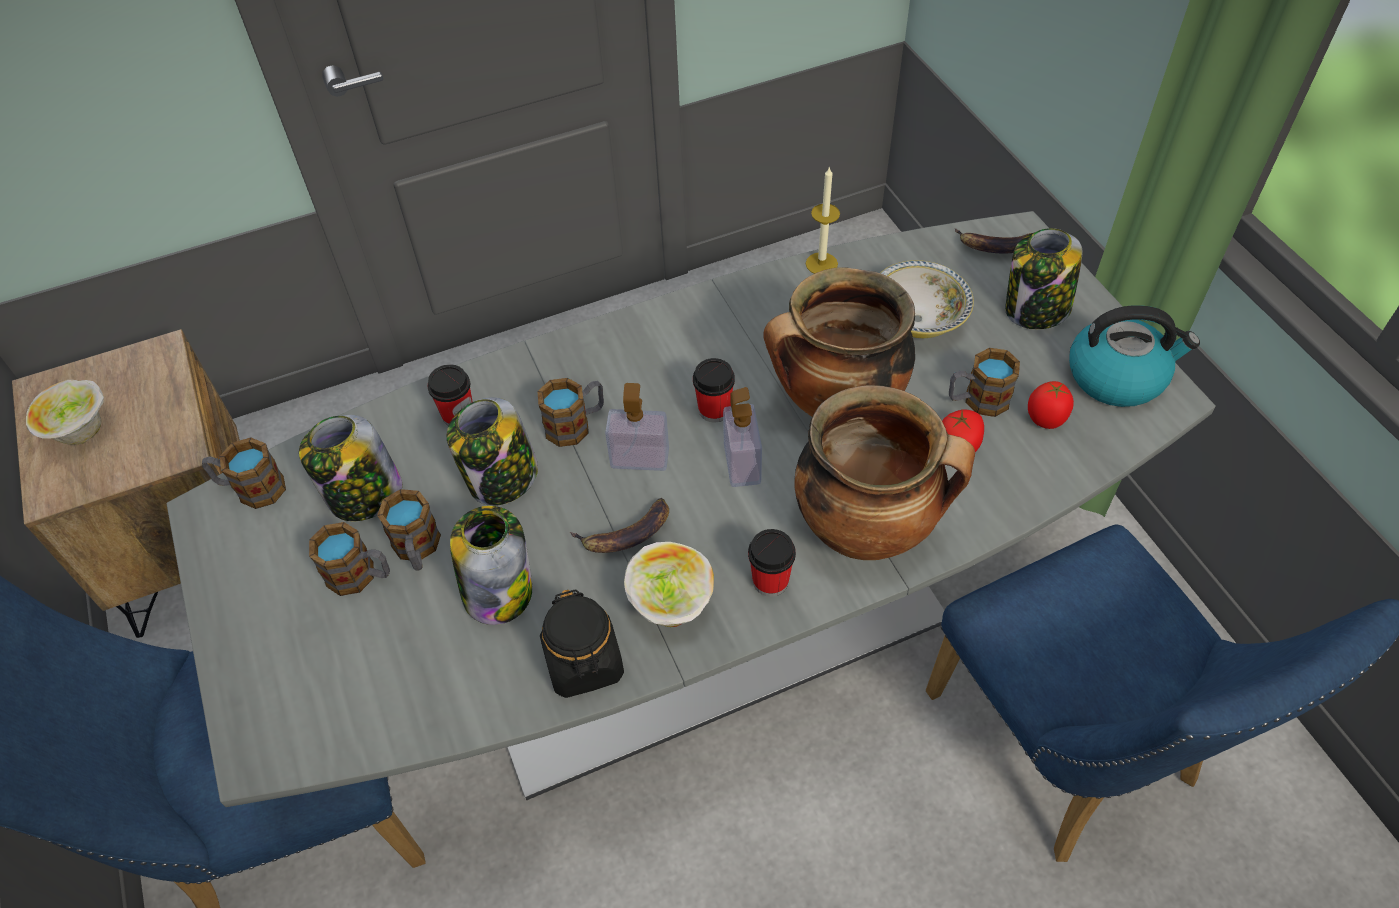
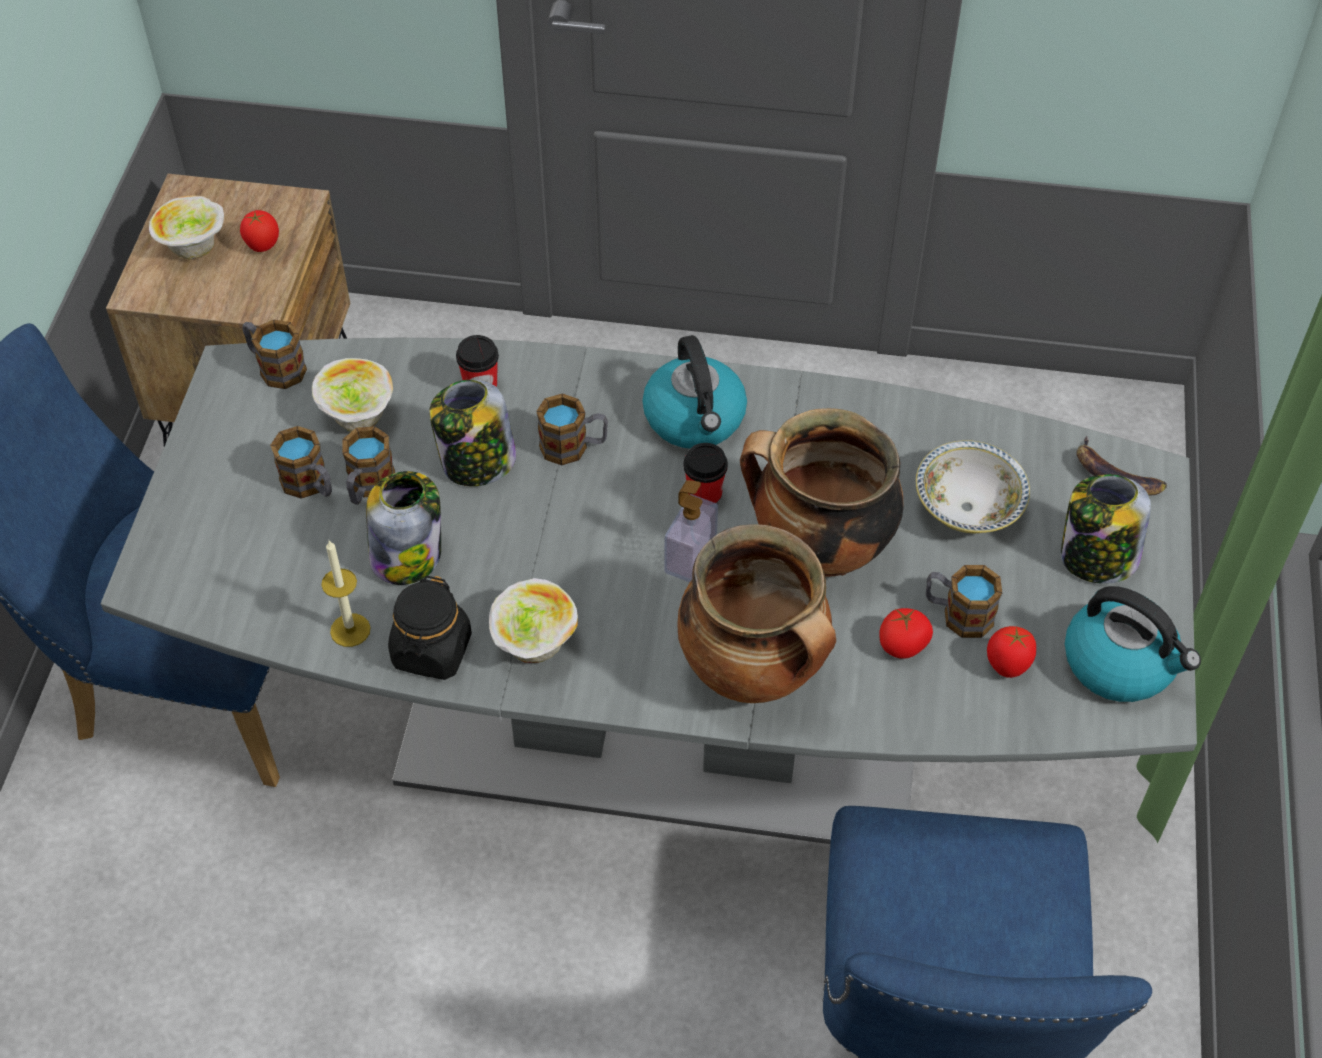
camera: 30 degrees right, 0 degrees up
(149, 401) = (262, 247): none -> tomato
(364, 496) = (357, 419): jar -> bowl
(626, 534) = (544, 564): banana -> none
(640, 458) = (605, 505): soap dispenser -> none
(659, 354) = (695, 419): none -> kettle
(770, 581) = (634, 670): cup -> none
(821, 263) = (919, 407): candle -> candle (350, 630)

